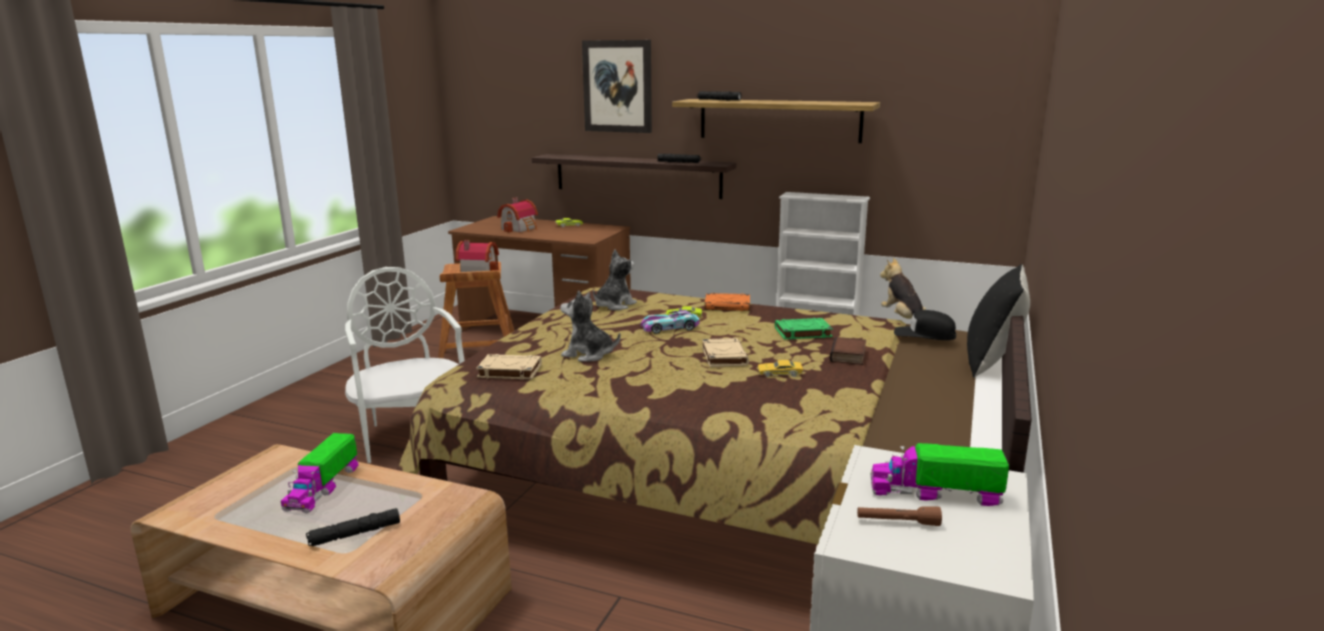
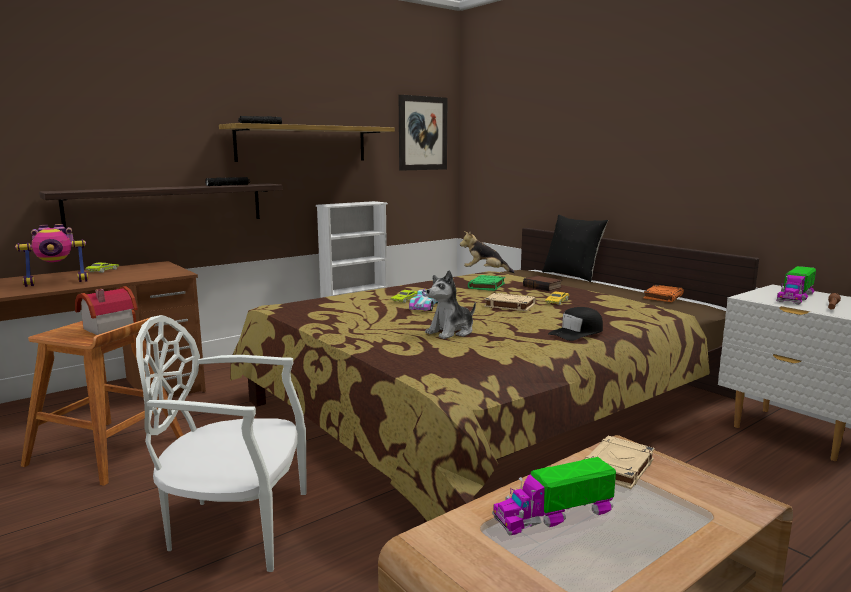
camera: 60 degrees left, 5 degrees down
(323, 487) = (554, 514): toy truck -> toy truck turned 120 degrees clockwise
(354, 534) = (676, 506): black flashlight -> none
(509, 371) = (454, 359): beige book -> beige book (617, 467)
(520, 228) = (57, 282): toy house -> toy robot
(614, 305) = (335, 309): plush toy -> none
(617, 86) = (136, 110): picture -> picture (422, 133)
(728, 306) = (400, 288): orange book -> orange book (663, 296)
(924, 334) = (524, 272): black cap -> black cap (577, 333)

